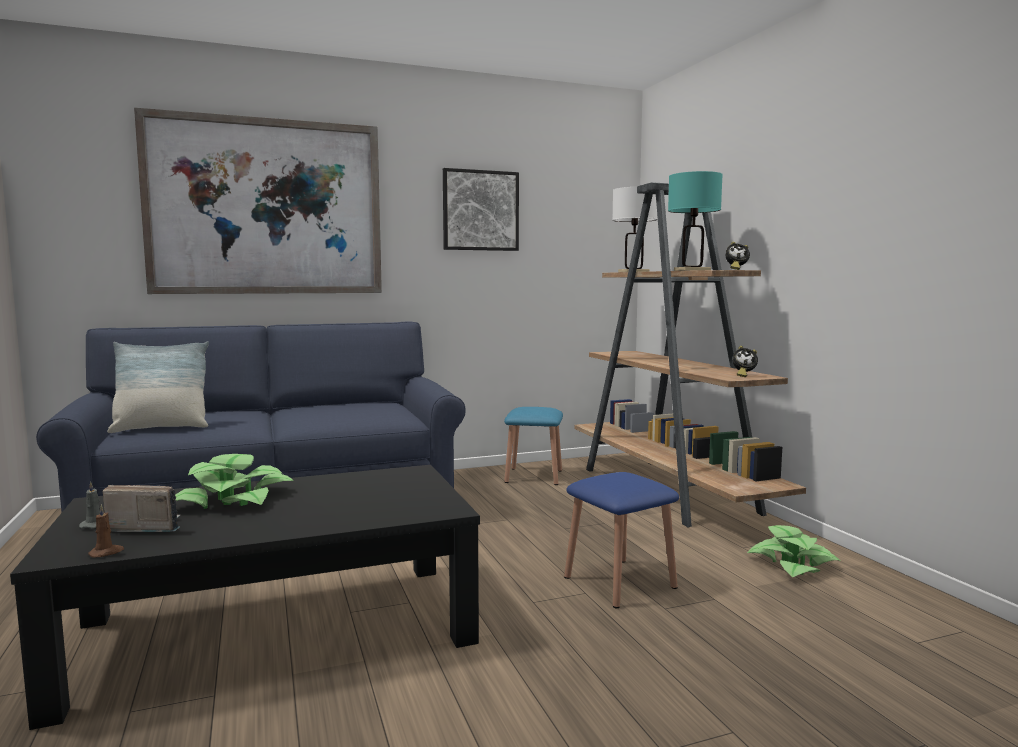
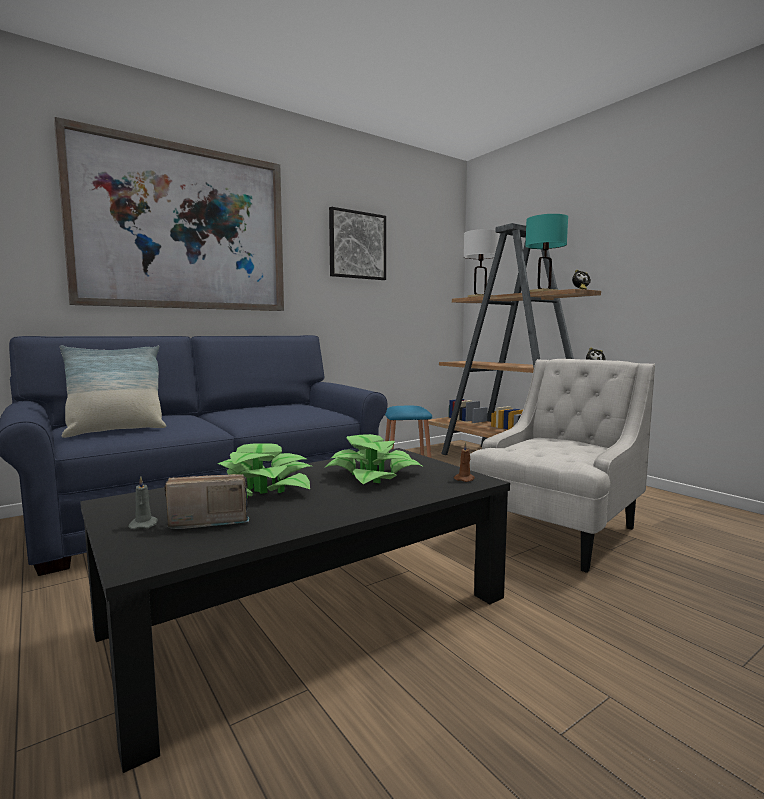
camera: 15 degrees left, 0 degrees up
(106, 552) = (199, 551): brown candle -> brown candle (464, 479)
(619, 582) = (556, 533): blue stool -> white armchair
(793, 564) = (656, 507): potted plant -> potted plant (373, 474)

